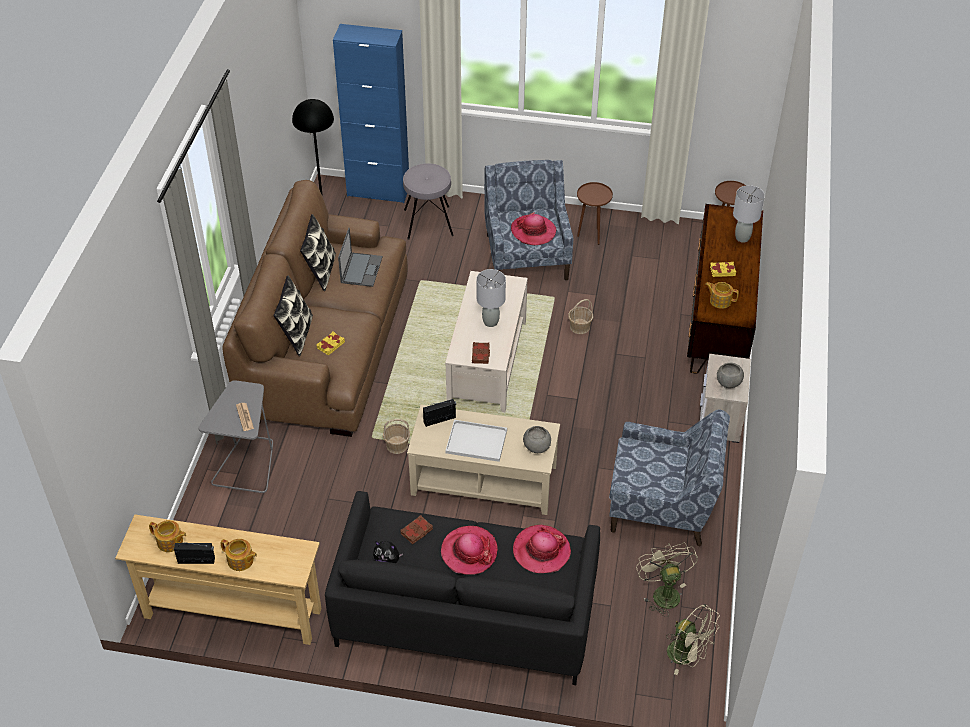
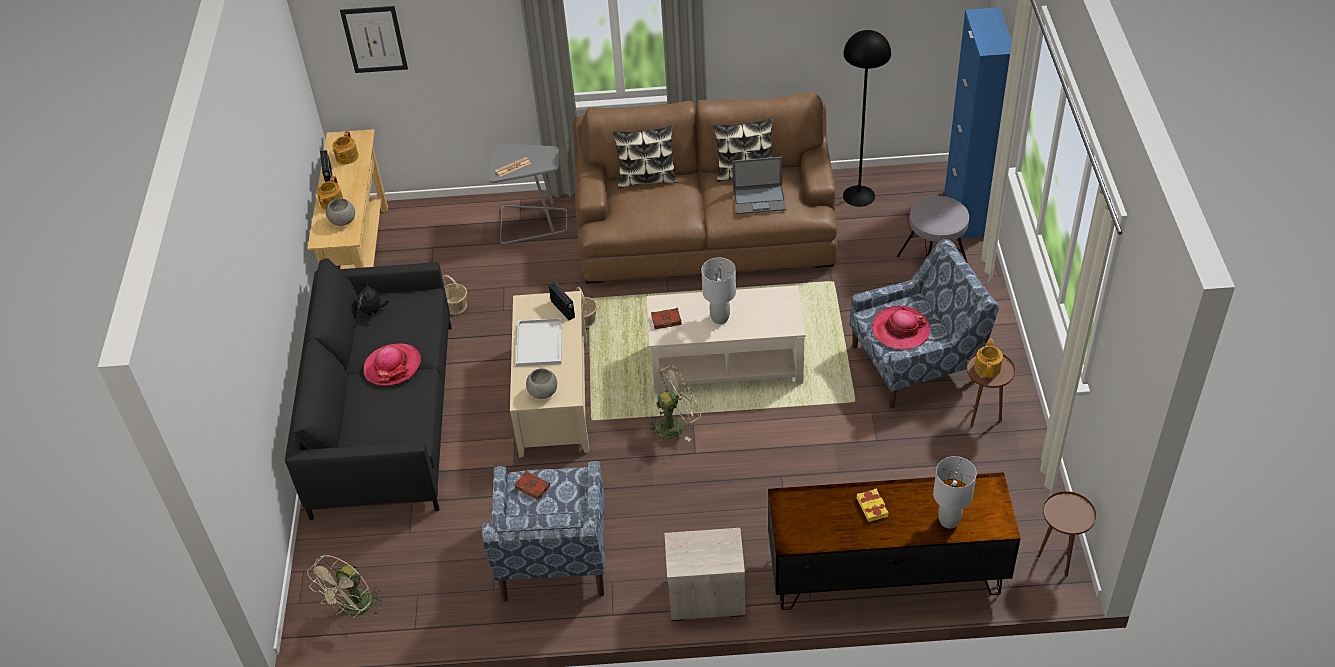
camera: 80 degrees right, 0 degrees up
(115, 420) = (374, 39): none -> picture
(330, 345) = (639, 205): yellow book -> none
(417, 531) = (411, 324): brown book -> brown book (532, 487)
(541, 551) = (401, 420): hat -> none
(579, 327) = (814, 434): basket -> basket (455, 306)
(663, 592) = (433, 575): beige fan -> beige fan (674, 425)
(720, 300) = (814, 511): teapot -> teapot (988, 367)
(729, 383) = (694, 554): grey bowl -> grey bowl (342, 221)

